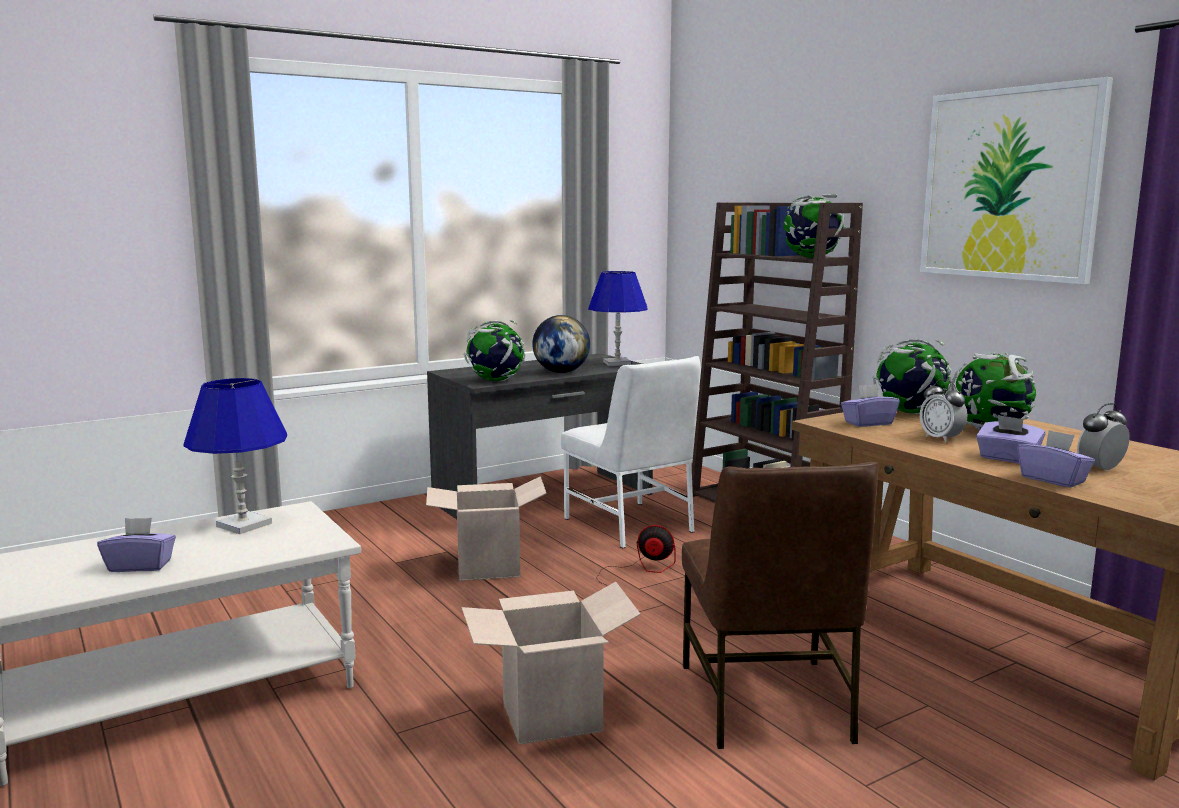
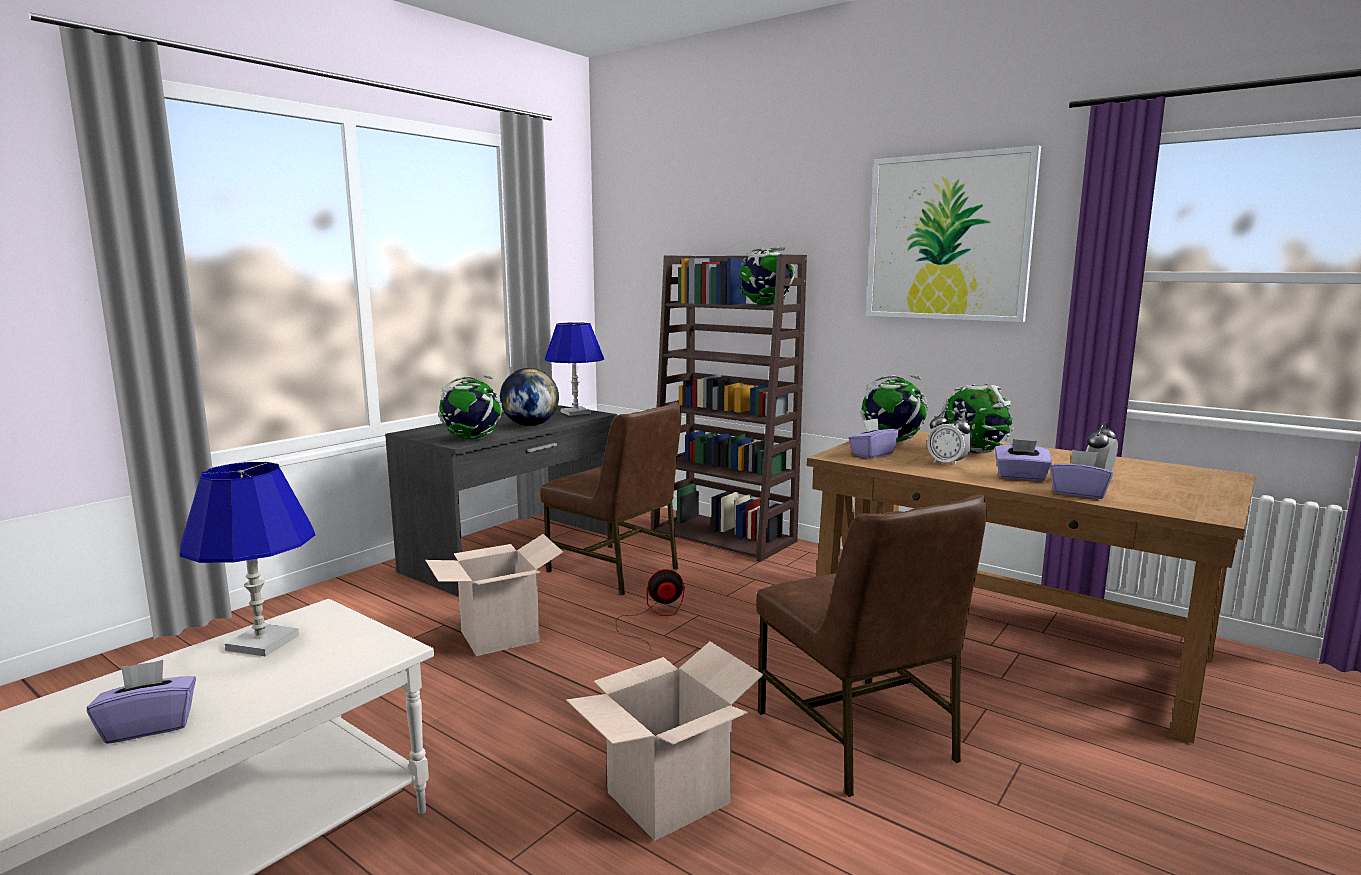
camera: 20 degrees left, 0 degrees up
(630, 525) = (615, 570): white chair -> brown chair

